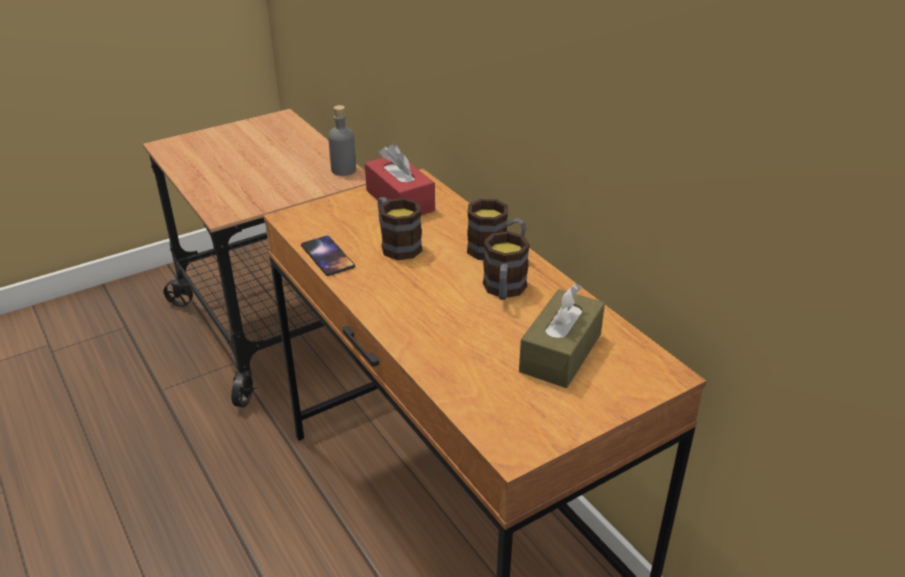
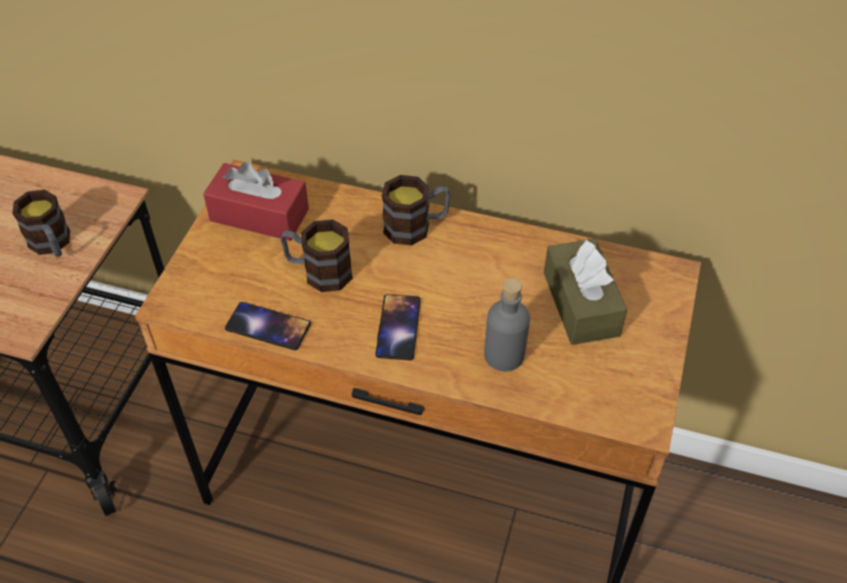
camera: 40 degrees left, 15 degrees up
(343, 170) = (96, 194): grey bottle -> grey bottle (504, 355)
(407, 297) = (398, 327): none -> phone
(504, 291) = (470, 267): mug -> mug (52, 245)

